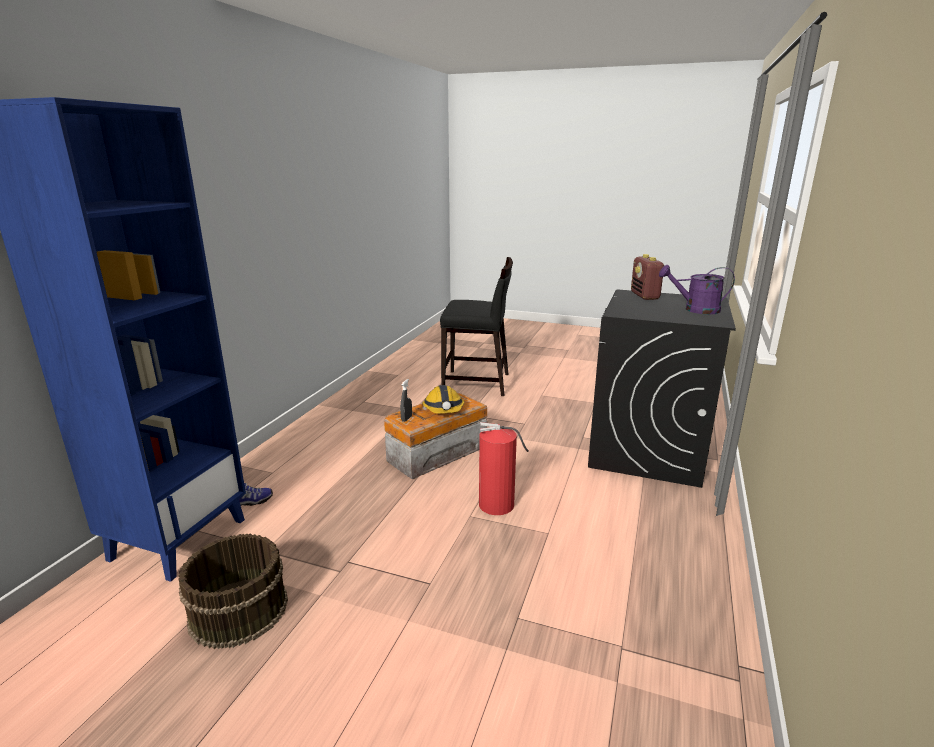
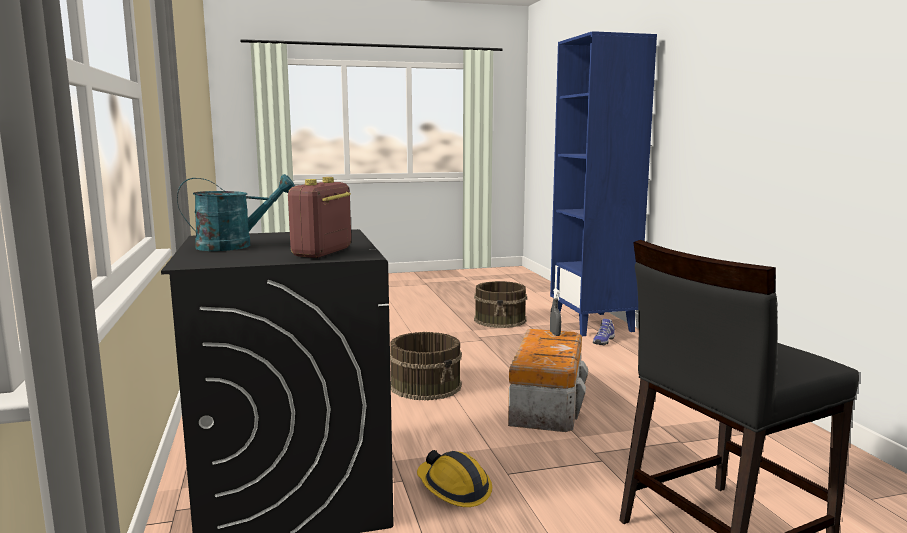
camera: 145 degrees right, 10 degrees down
(443, 409) = (540, 348): hard hat -> hard hat (454, 489)
(498, 504) = (426, 385): fire extinguisher -> brown bucket
(645, 296) = (322, 253): radio -> radio turned 120 degrees counterclockwise
(695, 310) = (235, 246): purple watering can -> turquoise watering can

